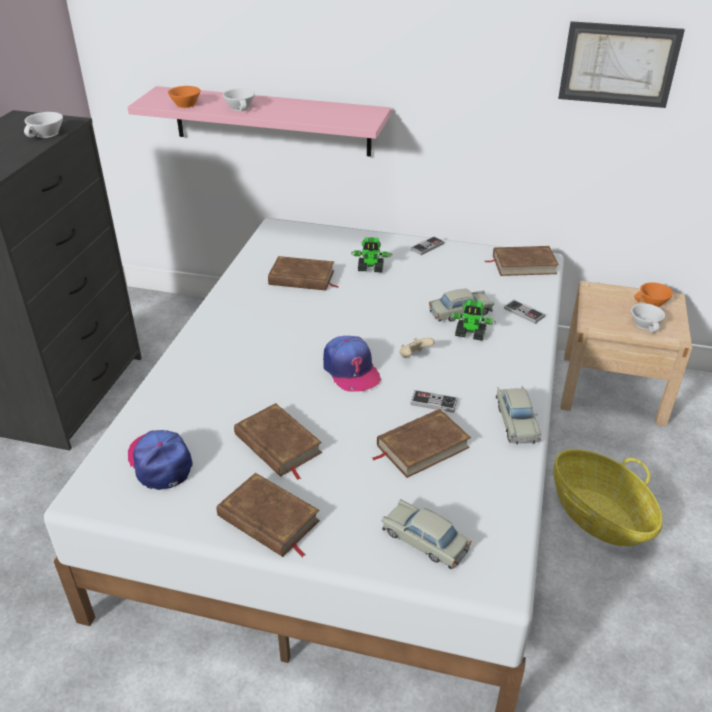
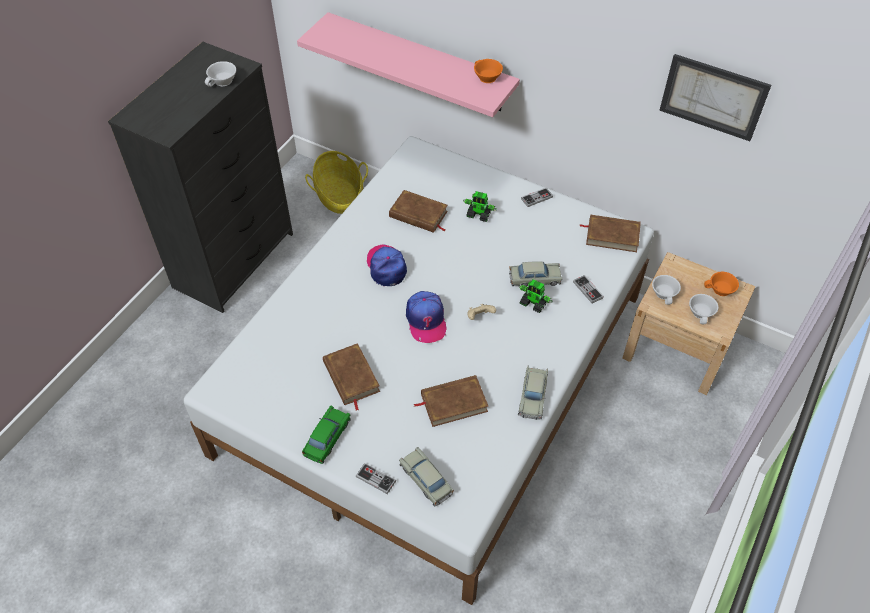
camera: 15 degrees right, 15 degrees up
(160, 462) = (266, 374): cap -> cap (386, 267)
(184, 105) = (344, 46): orange cup -> orange cup (486, 77)
(241, 107) = (390, 58): white cup -> white cup (665, 294)
(268, 519) = (327, 438): brown book -> green toy car
(433, 402) = (477, 365): game controller -> game controller (375, 479)
(599, 516) = (609, 463): basket -> basket (339, 195)

